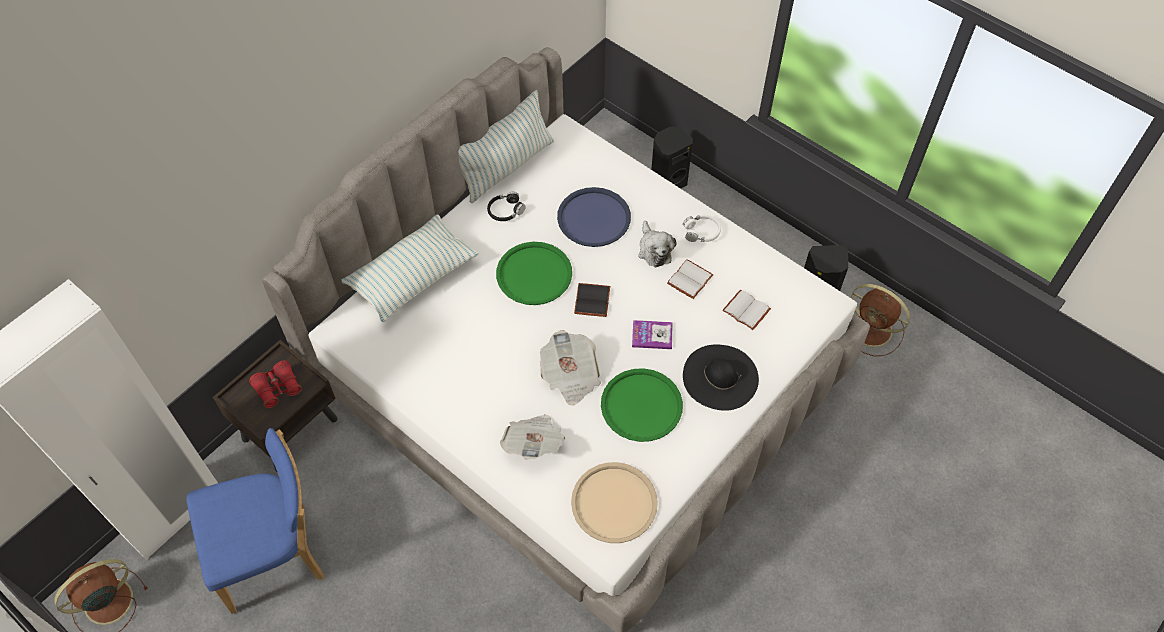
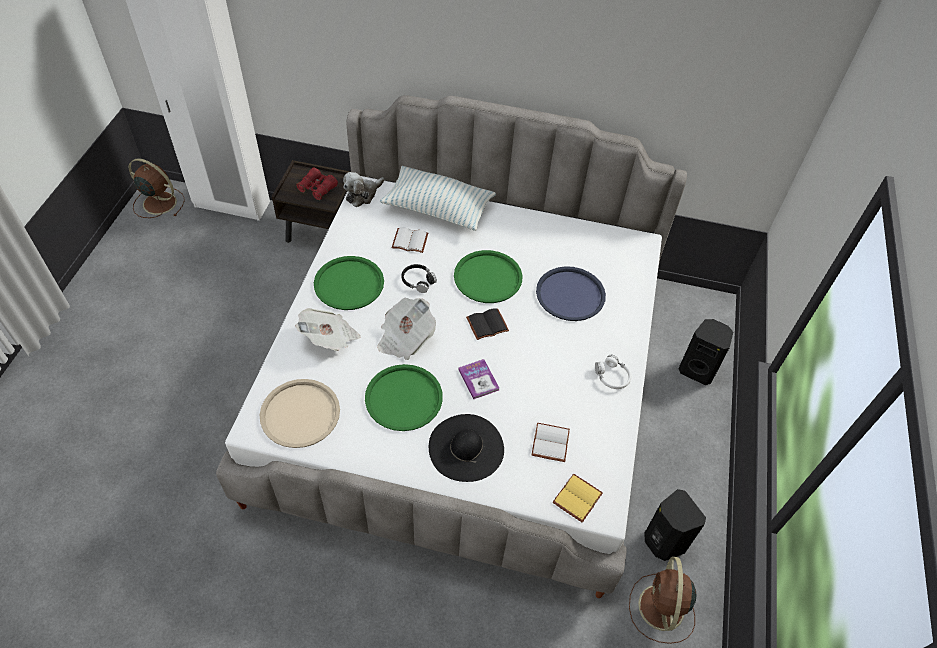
camera: 60 degrees right, 5 degrees down
(275, 555) = (224, 267): blue chair -> none
(470, 400) = (349, 284): none -> green tray
(505, 211) = (536, 236): black headphones -> black headphones (418, 281)
(507, 167) = (579, 221): pillow -> none
(654, 250) = (567, 348): plush toy -> plush toy (362, 195)
(690, 281) = (553, 387): white book -> white book (409, 242)
(809, 316) = (578, 499): none -> yellow book

